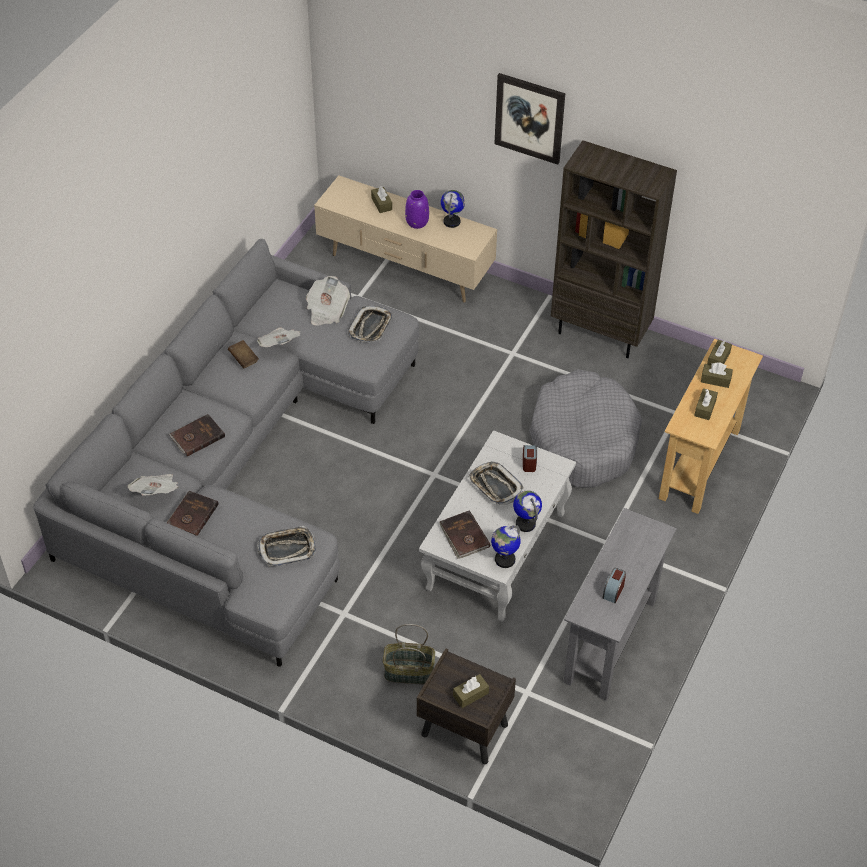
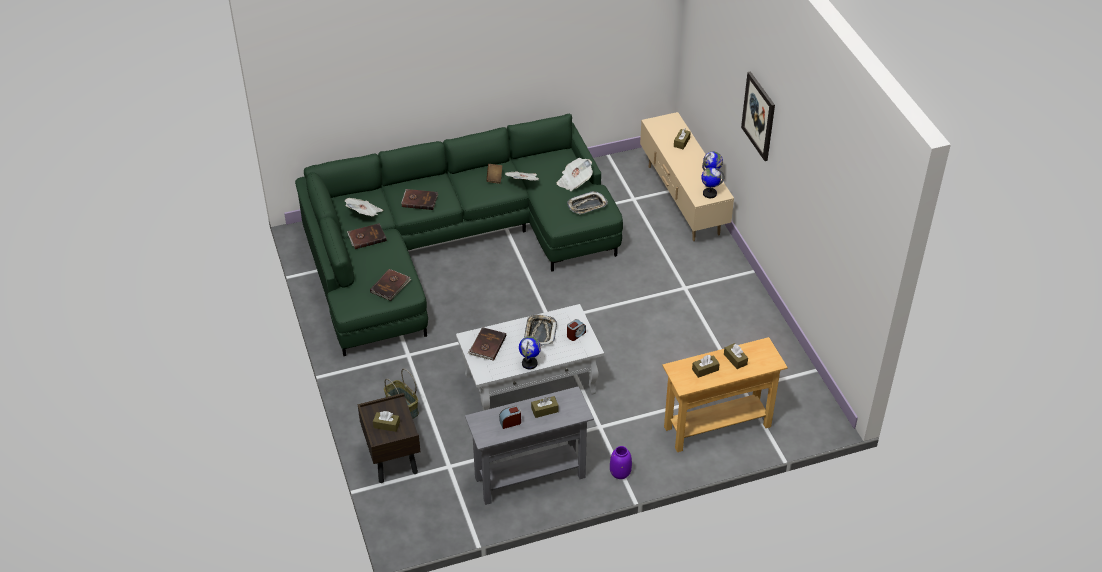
camera: 45 degrees right, 5 degrees down
(238, 468) = (450, 244): grey sofa -> green sofa
(287, 549) = (390, 286): tray -> brown book
(417, 222) = (689, 165): purple vase -> purple vase (620, 472)
(504, 559) = (492, 372): globe -> globe (709, 193)
(583, 440) = (662, 363): grey dog bed -> none
(601, 333) = (756, 313): brown bookcase -> none
(718, 359) = (754, 349): brown tissue box -> brown tissue box (544, 410)

